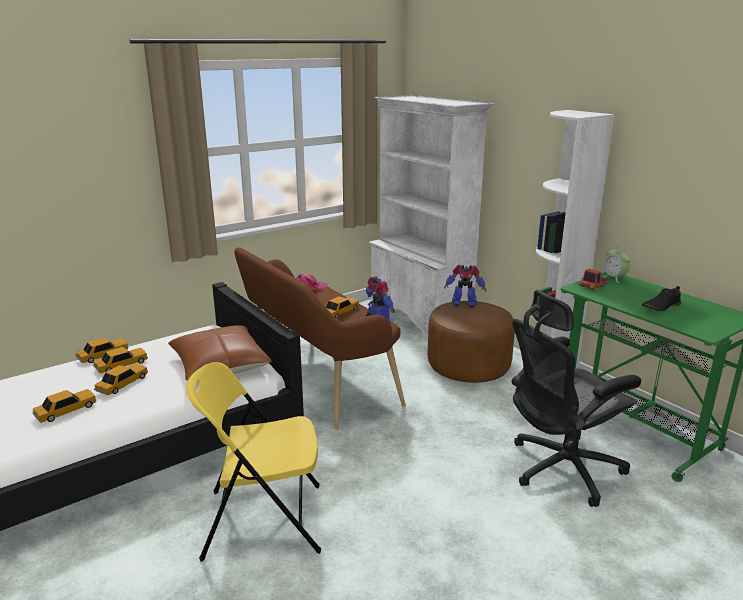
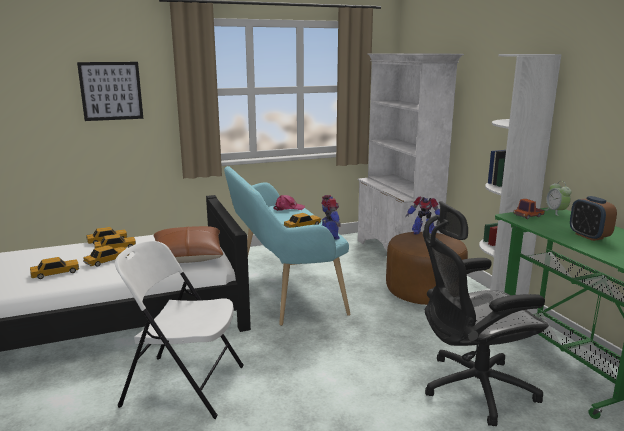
camera: 15 degrees right, 5 degrees down
(72, 160) = (111, 91): none -> picture
(264, 520) = (184, 385): yellow chair -> white chair
(317, 384) = (283, 289): brown bench -> turquoise bench
(660, 306) = (589, 236): black shoe -> alarm clock

